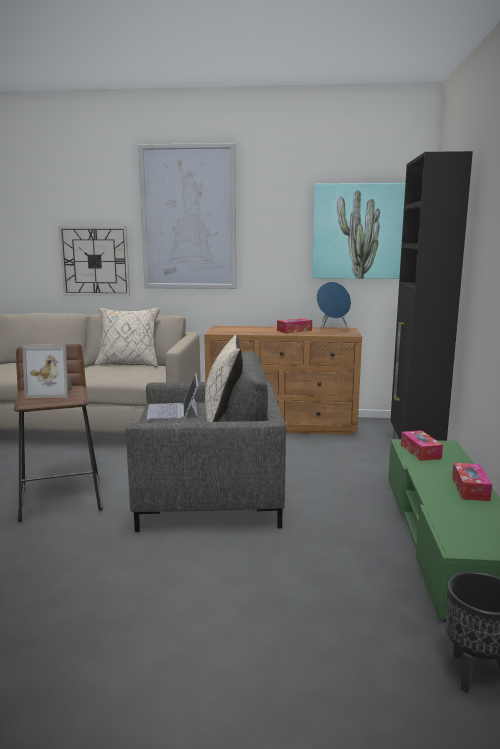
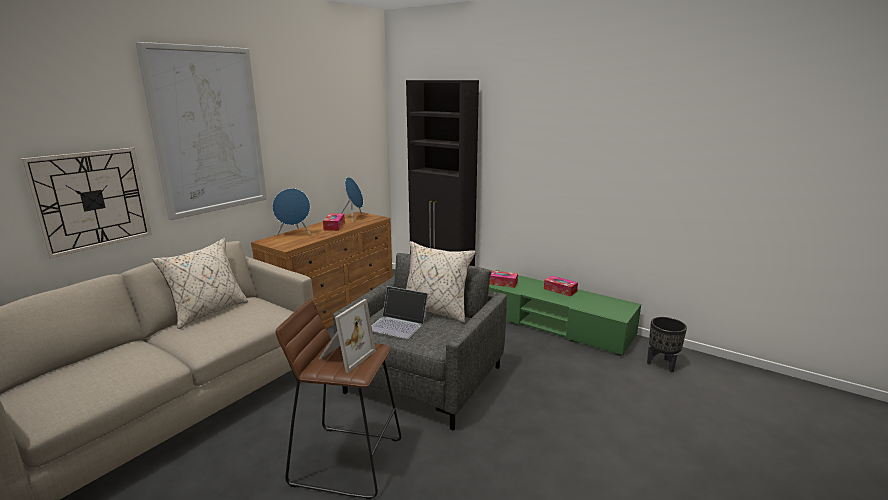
camera: 60 degrees left, 5 degrees up
(250, 328) = (294, 234): none -> blue speaker
(359, 231) = (349, 131): picture -> none

